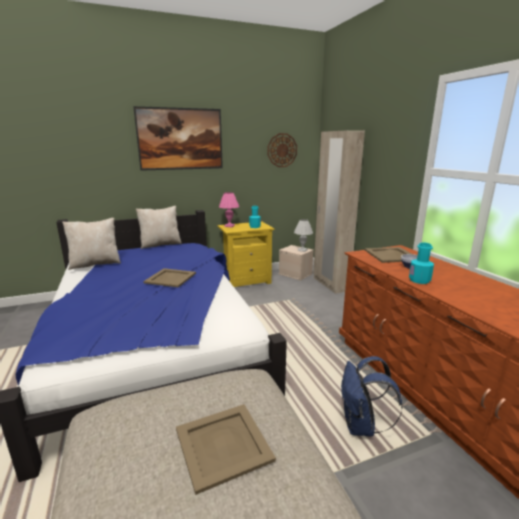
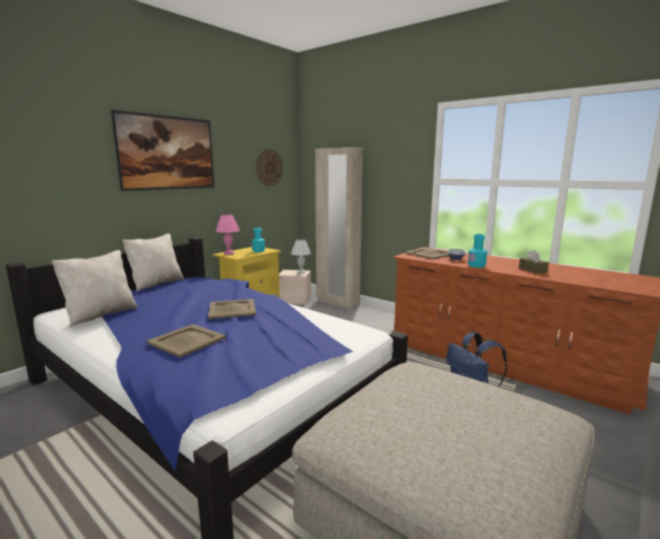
camera: 30 degrees left, 5 degrees down
(222, 444) = (469, 406): beige tray -> beige tray (186, 340)
(487, 301) = (532, 270): none -> brown tissue box

